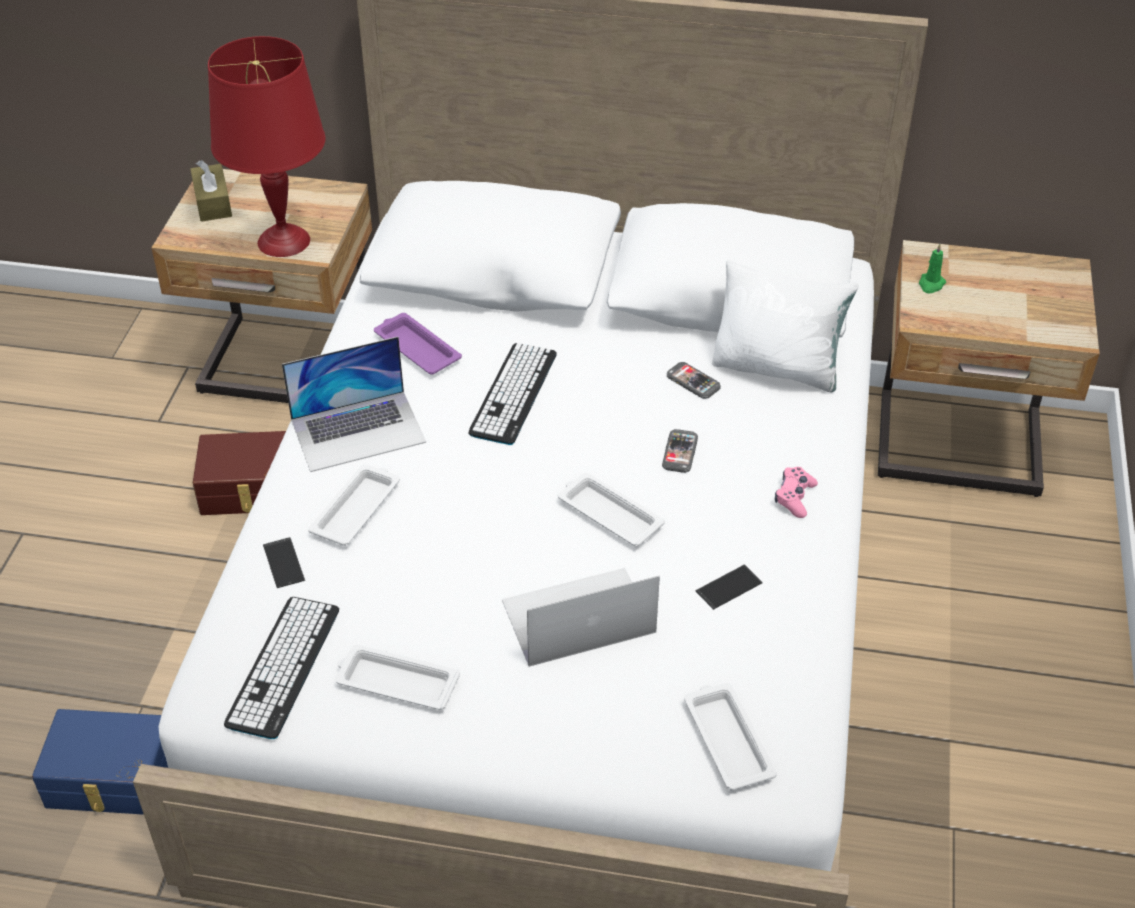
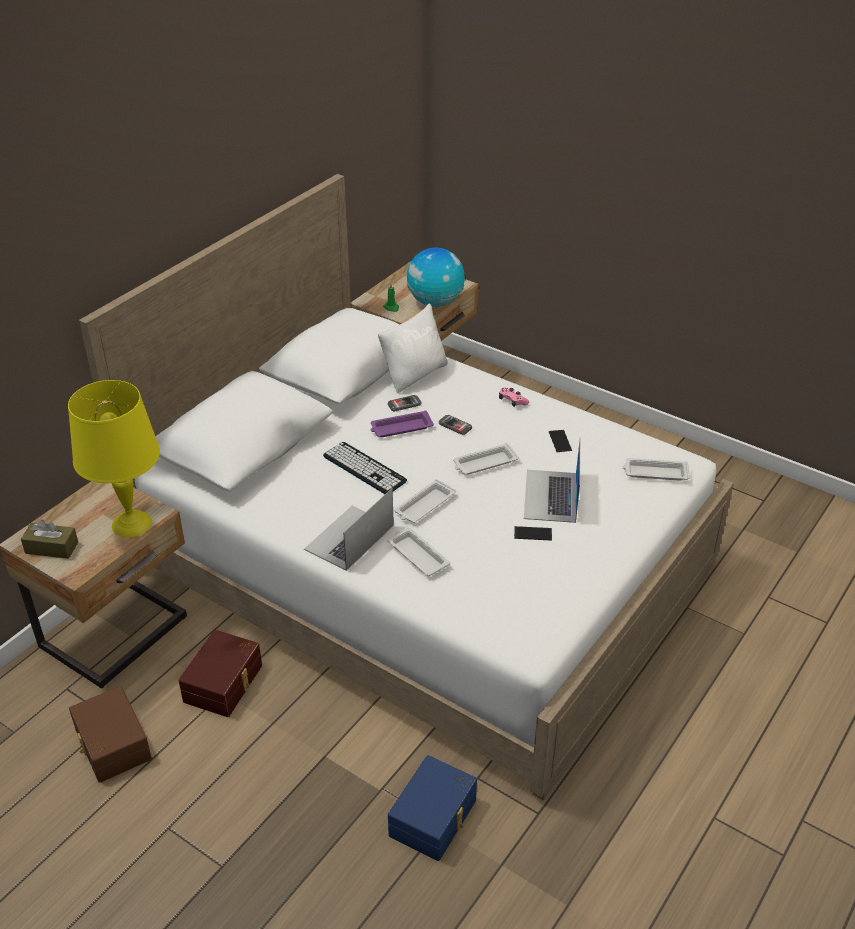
camera: 65 degrees left, 5 degrees down
(121, 437) = (111, 745): none -> brown storage box
(283, 241) = (131, 524): red table lamp -> yellow table lamp
(283, 563) = (442, 596): phone -> phone (533, 533)
(283, 667) = (525, 615): keyboard -> none
(358, 430) = (349, 537): laptop -> laptop turned 150 degrees counterclockwise
(395, 682) = (561, 573): white tray -> white tray (424, 506)
(416, 348) = (292, 495): purple tray -> purple tray (400, 428)
(992, 324) = (435, 302): none -> globe

